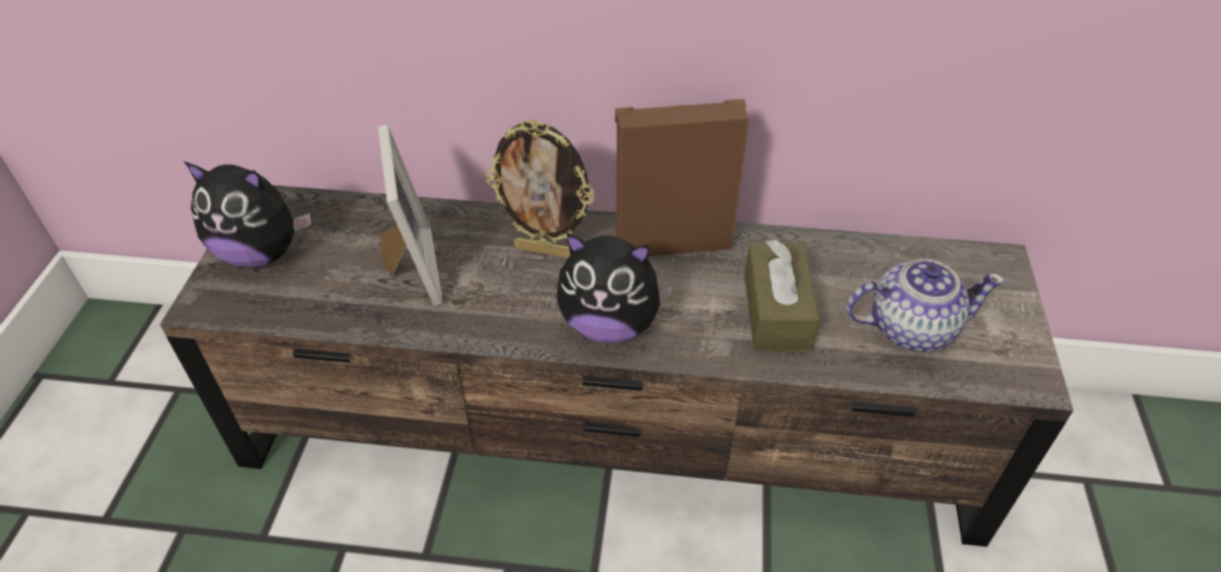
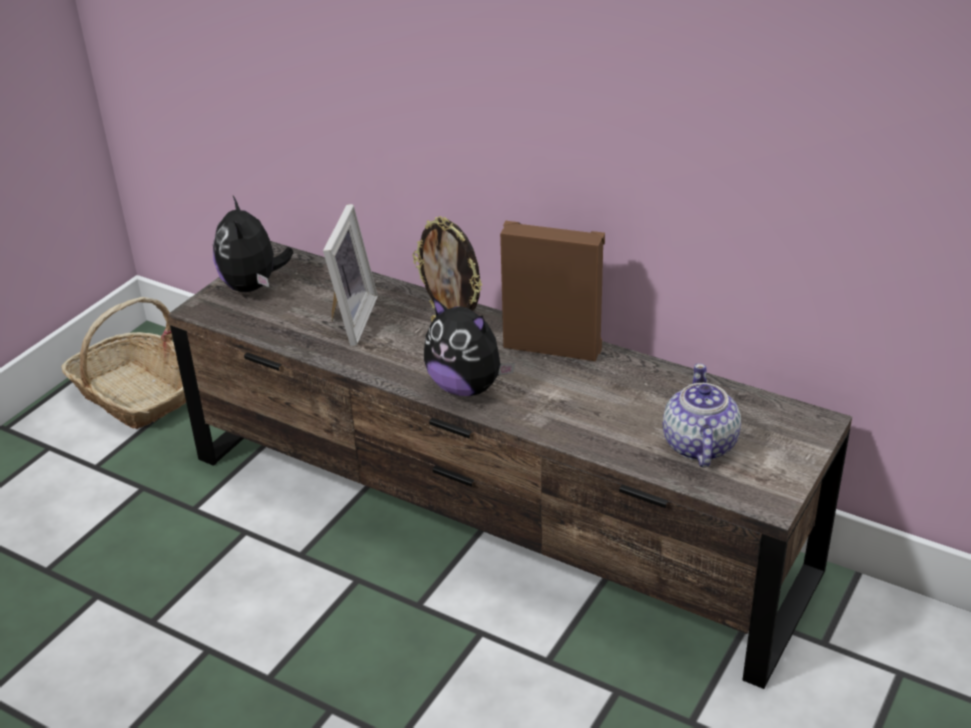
camera: 25 degrees right, 10 degrees down
(116, 402) = (135, 395): none -> basket
(261, 253) = (253, 286): plush toy -> plush toy turned 45 degrees clockwise
(776, 311) = (599, 409): brown tissue box -> none
(910, 328) = (698, 445): teapot -> teapot turned 105 degrees counterclockwise

